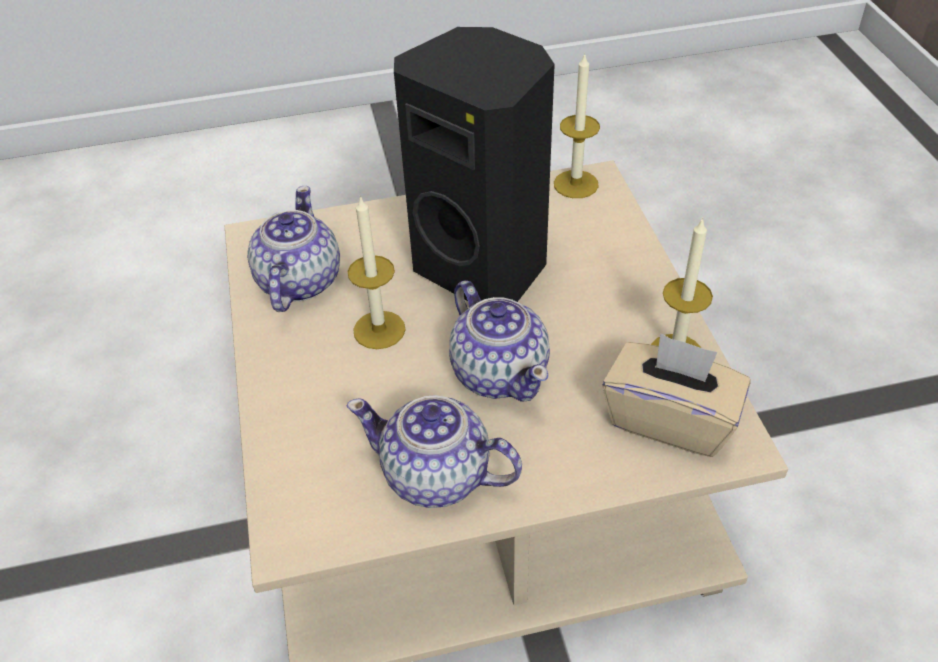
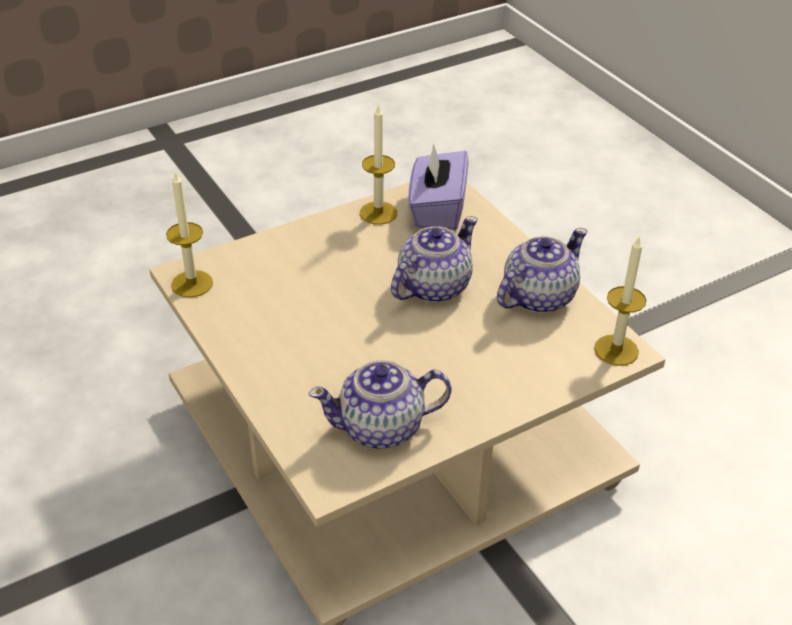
camera: 110 degrees left, 5 degrees down
(379, 330) = (418, 359): candle -> candle (616, 350)
(437, 476) = (537, 297): teapot -> teapot turned 135 degrees counterclockwise
(484, 267) = (320, 317): black speaker -> none
(670, 419) = (437, 210): beige tissue box -> purple tissue box

